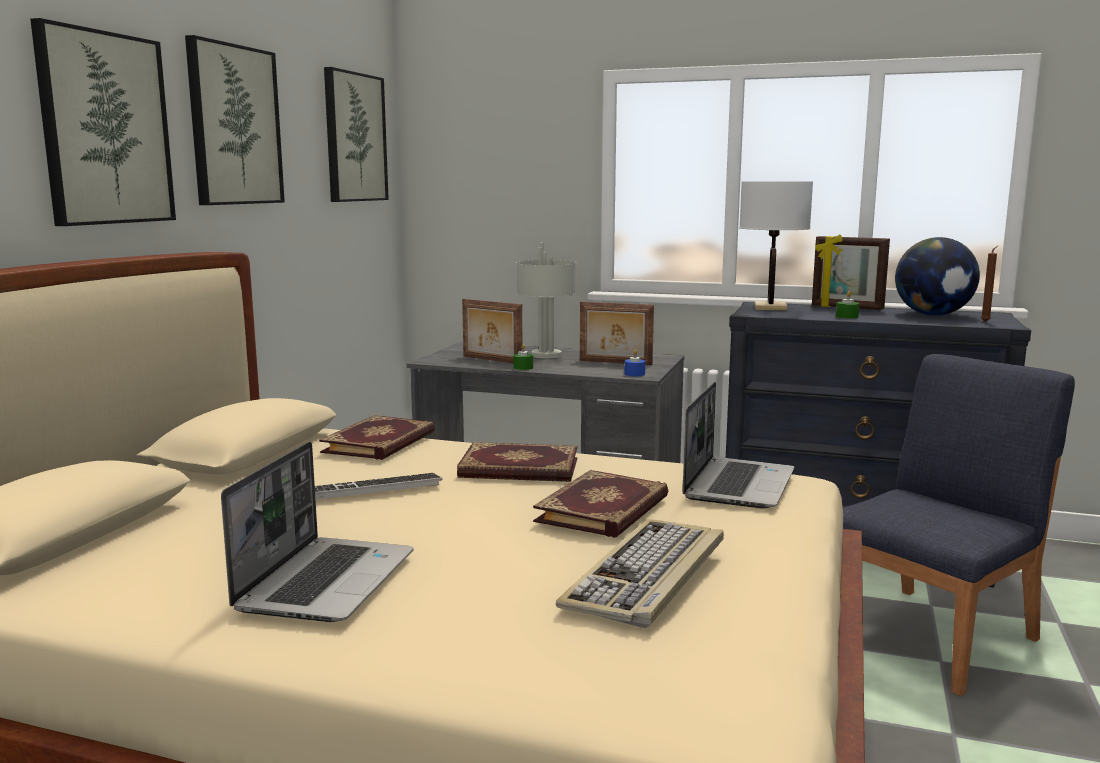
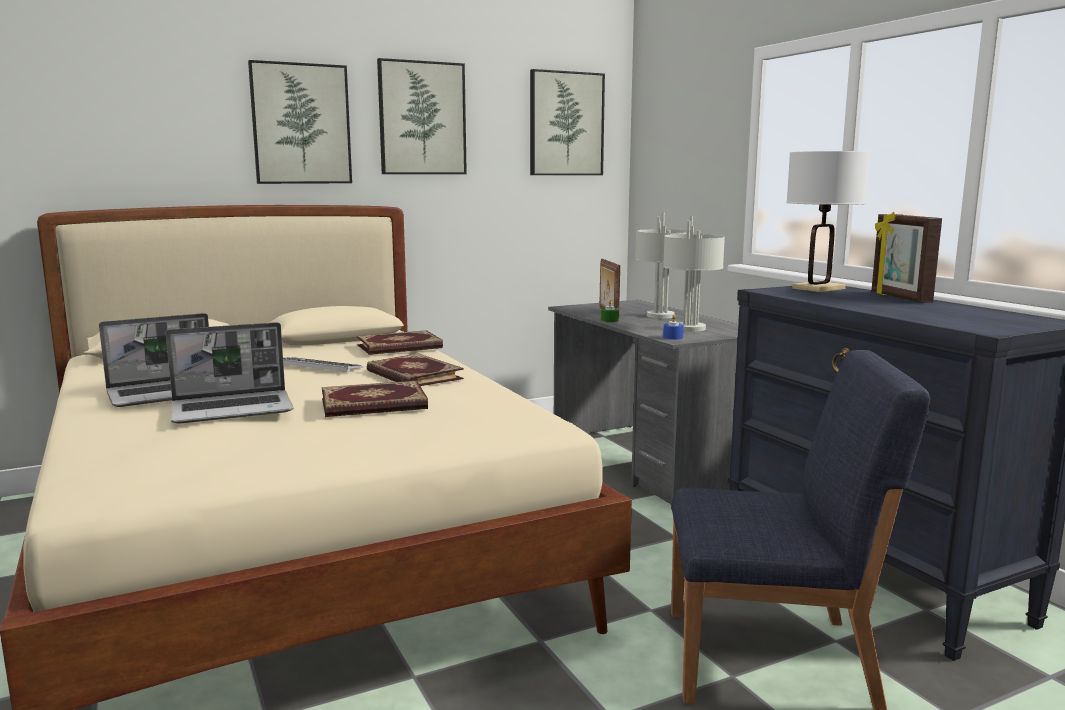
camera: 45 degrees right, 0 degrees up
(615, 363) = (691, 328): picture frame -> grey table lamp
(648, 577) = (258, 433): keyboard -> none
(738, 484) = (496, 416): laptop -> laptop (234, 409)
(846, 317) = (847, 303): green candle -> none
(933, 315) = (963, 313): globe -> none
(986, 321) = (989, 325): brown candle -> none

